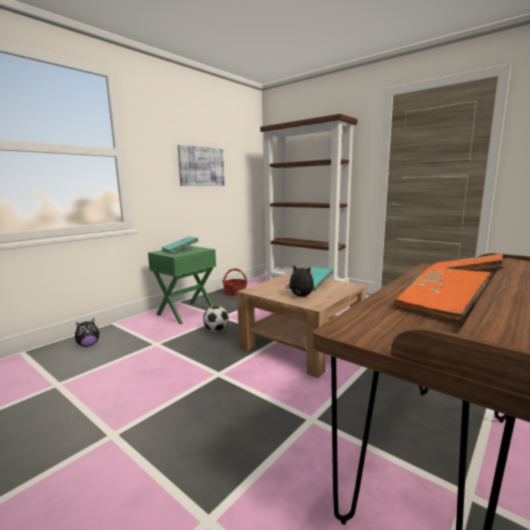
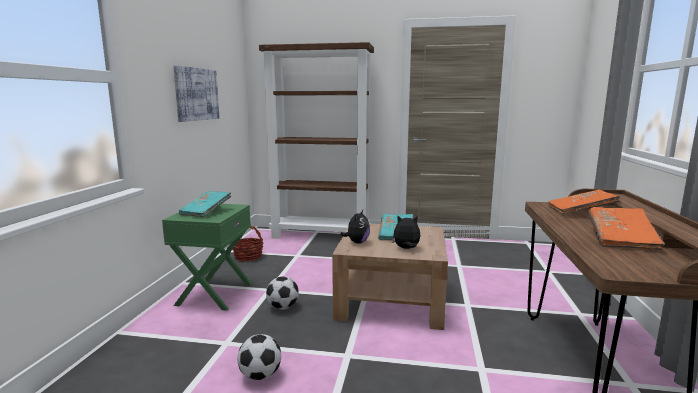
camera: 30 degrees left, 0 degrees up
(88, 345) = (122, 372): plush toy -> plush toy (357, 242)
(150, 369) = (260, 375): none -> football

